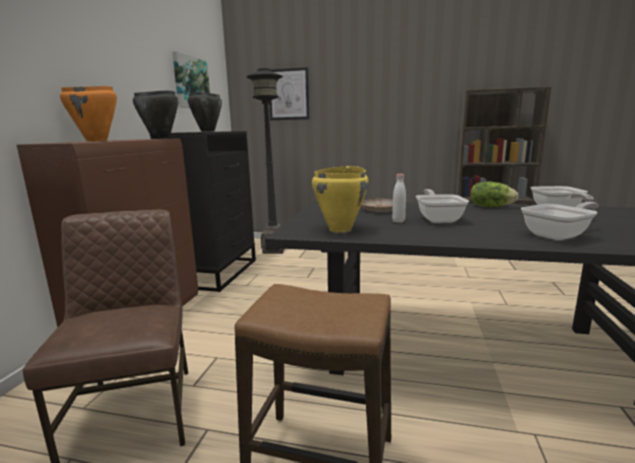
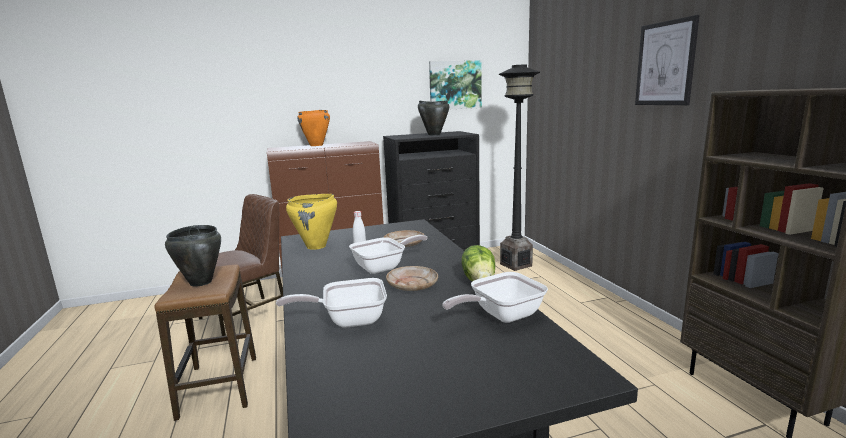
camera: 60 degrees right, 0 degrees up
(161, 138) = (363, 144): black cooking pot -> black cooking pot (200, 282)
(289, 94) = (567, 87): picture -> picture (665, 63)
(488, 217) = (412, 285): none -> beige plate
(559, 235) = (348, 320): frying pan -> frying pan turned 135 degrees clockwise

